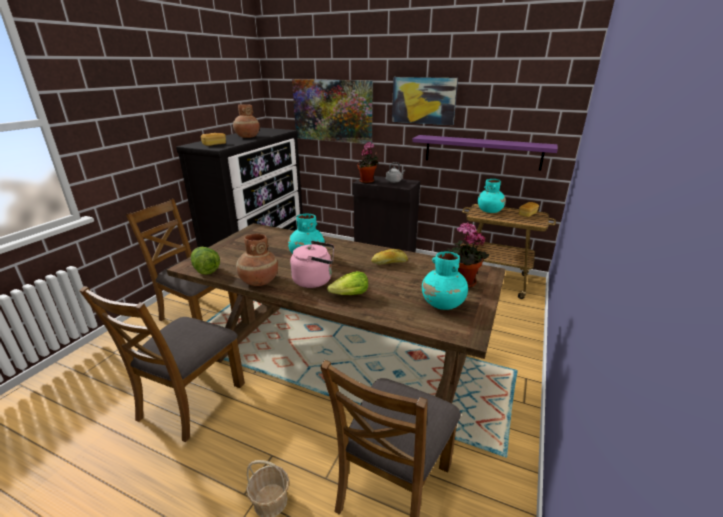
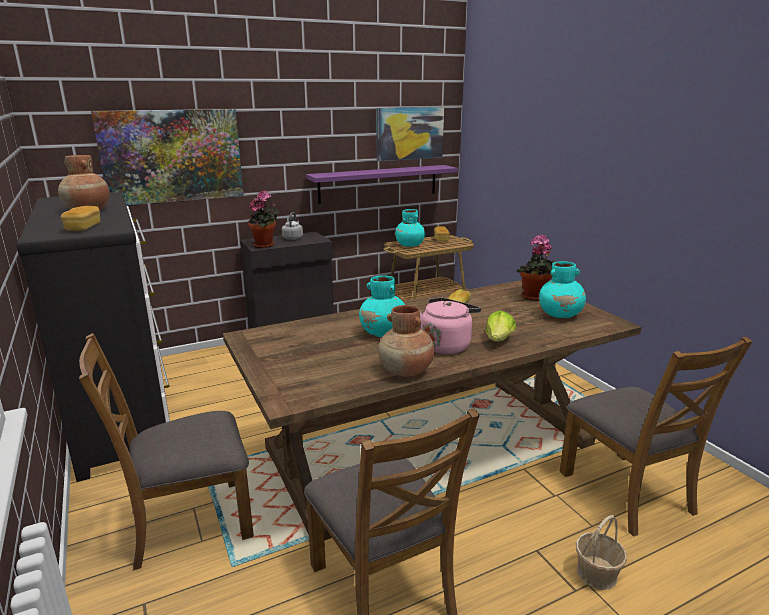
camera: 50 degrees left, 5 degrees down
(205, 270) = (320, 393): lettuce -> none
(423, 100) = (307, 131): picture -> picture (409, 133)

